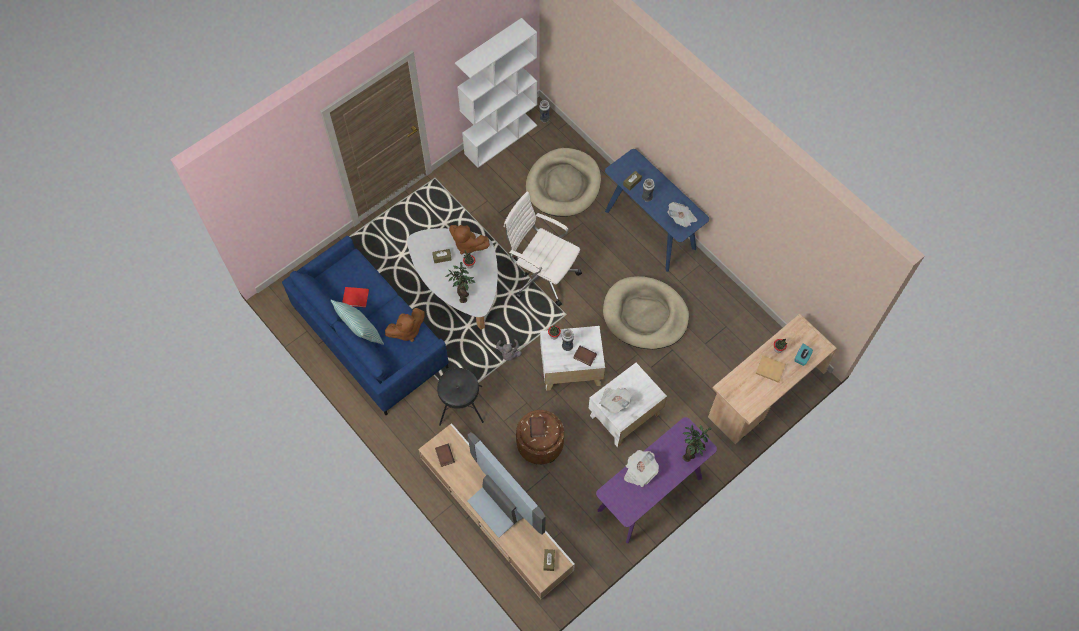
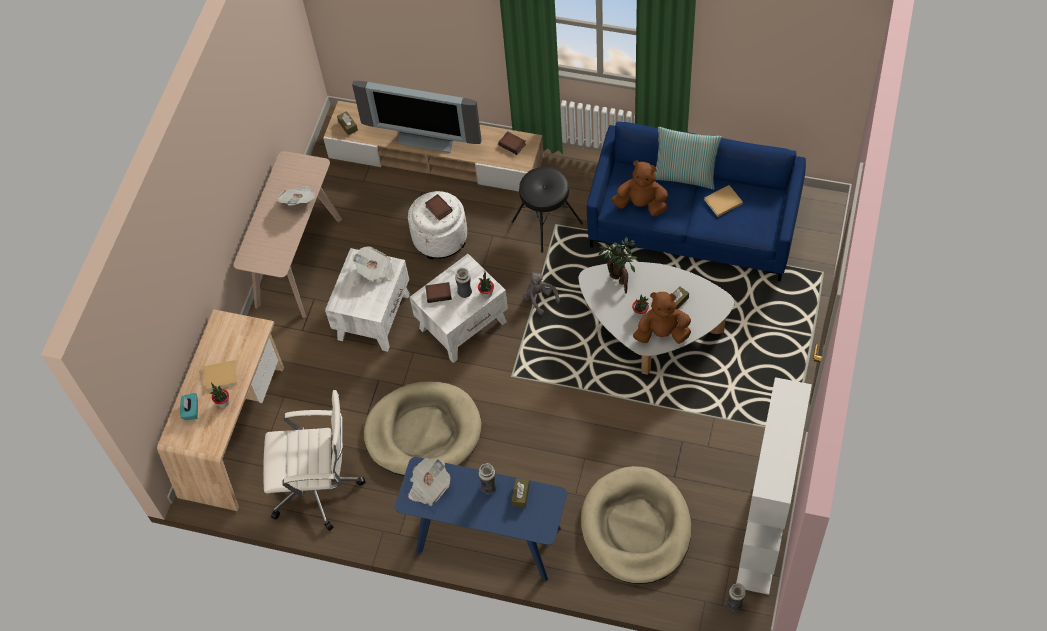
camera: 150 degrees right, 5 degrees down
(356, 297) = (722, 202): red book -> beige book
(406, 331) = (641, 204): brown plush toy -> brown plush toy turned 75 degrees clockwise
(540, 444) = (440, 238): brown ottoman -> white ottoman
(542, 275) = (572, 402): white office chair -> white office chair (318, 487)
(650, 494) = (298, 262): purple console table -> beige console table
(691, 453) = (257, 247): potted plant -> none

